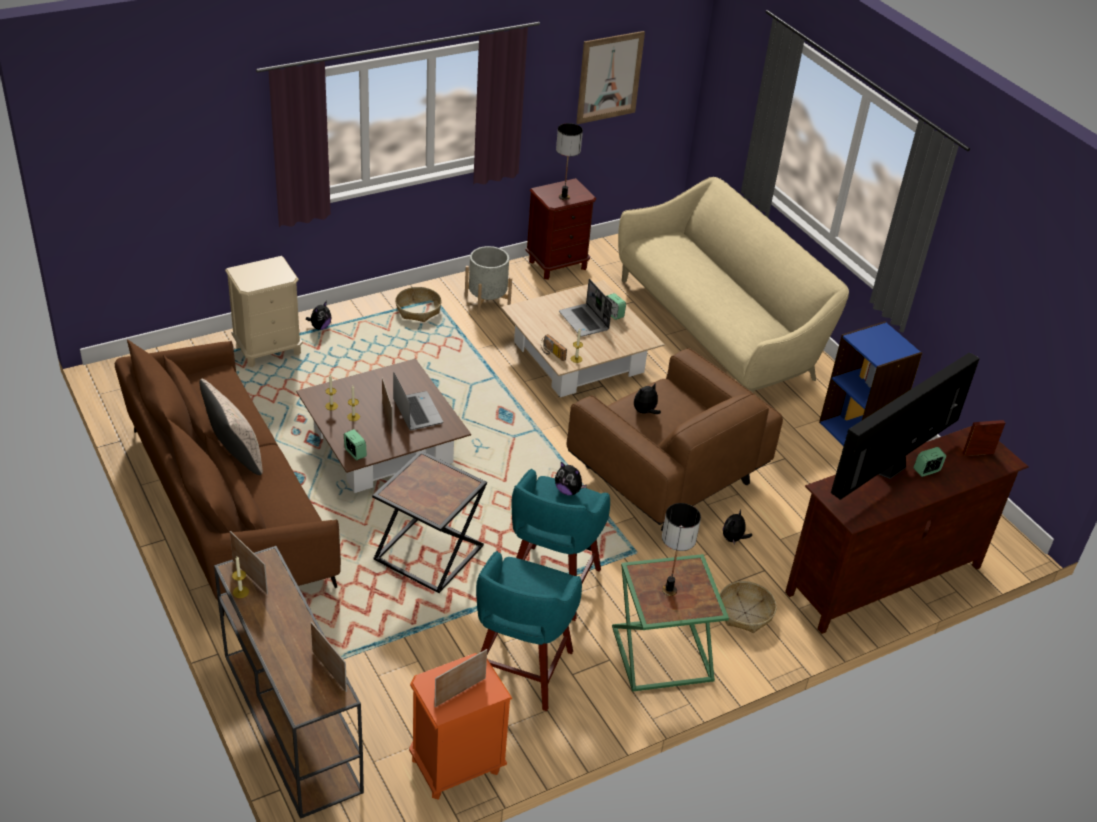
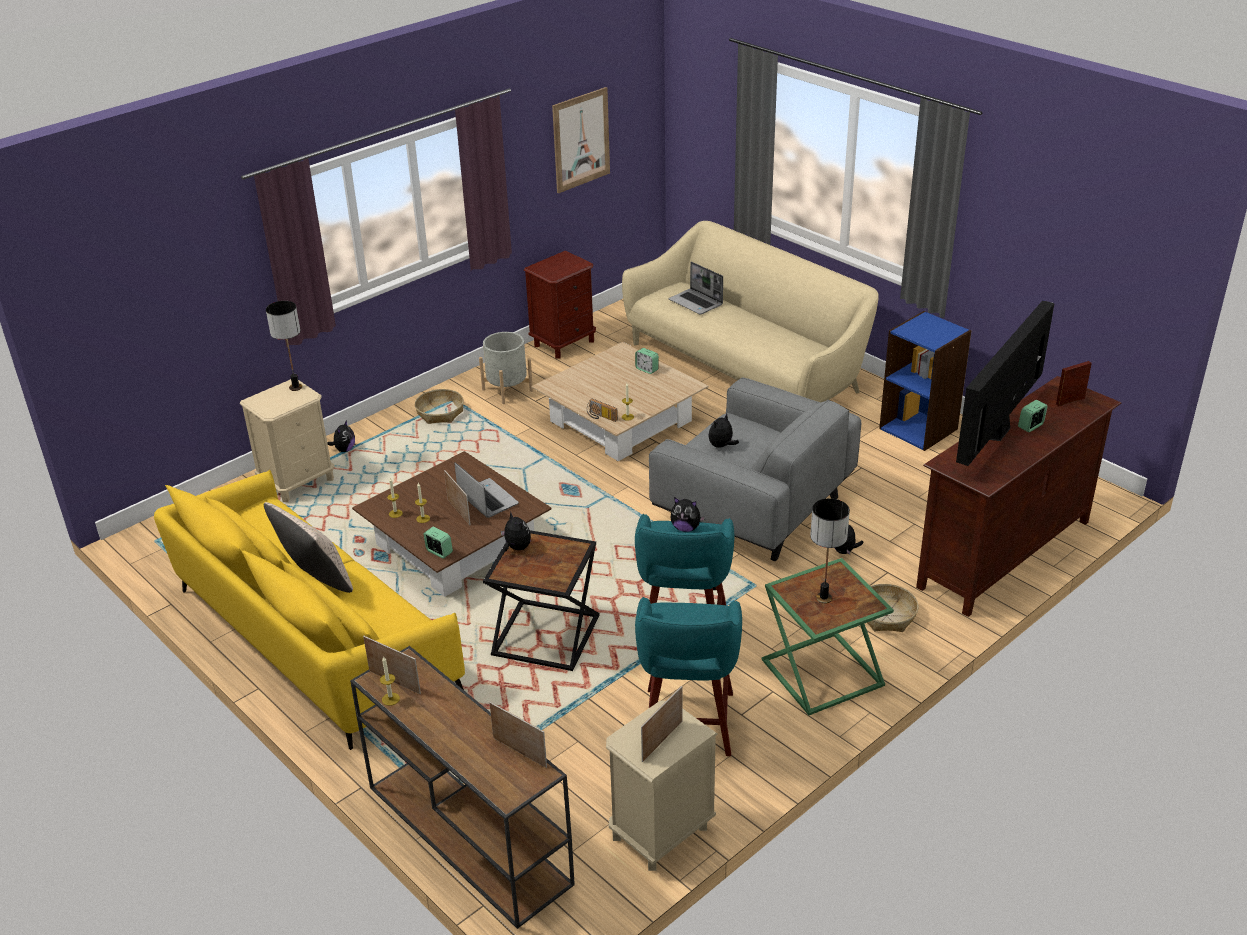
camera: 10 degrees left, 5 degrees down
(225, 503) = (310, 638): brown sofa -> yellow sofa
(414, 471) = (516, 548): none -> plush toy
(456, 766) = (660, 833): orange nightstand -> beige nightstand
(564, 197) = (561, 269): table lamp -> table lamp (295, 387)
(584, 321) = (621, 382): laptop -> laptop (696, 303)
(666, 474) = (754, 508): brown armchair -> grey armchair

